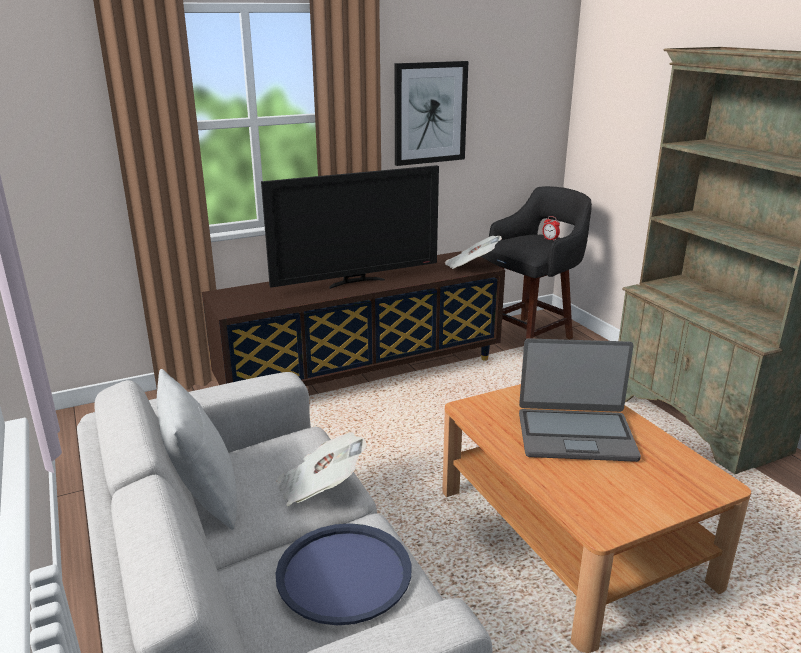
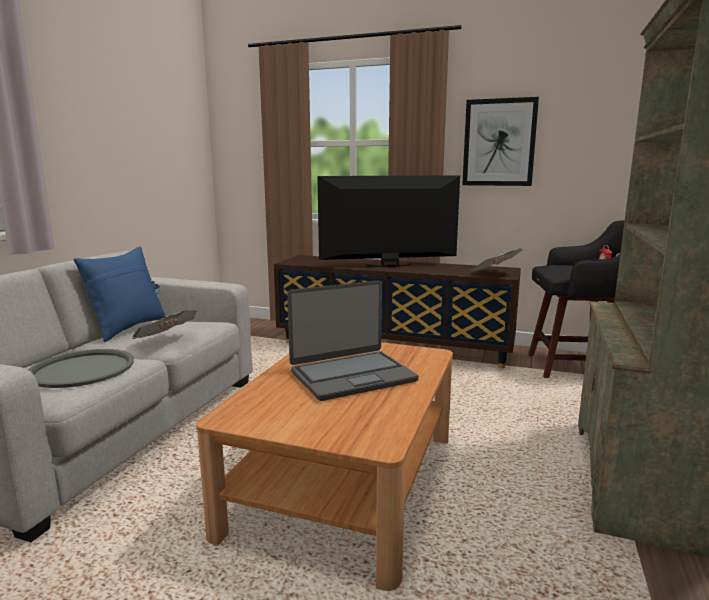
camera: 45 degrees right, 10 degrees down
(203, 497) = (128, 329): grey pillow -> blue pillow
(344, 573) = (82, 369): blue tray -> grey tray
(355, 282) = (389, 265): television -> television turned 150 degrees clockwise
(575, 435) = (352, 376): laptop -> laptop turned 75 degrees counterclockwise

